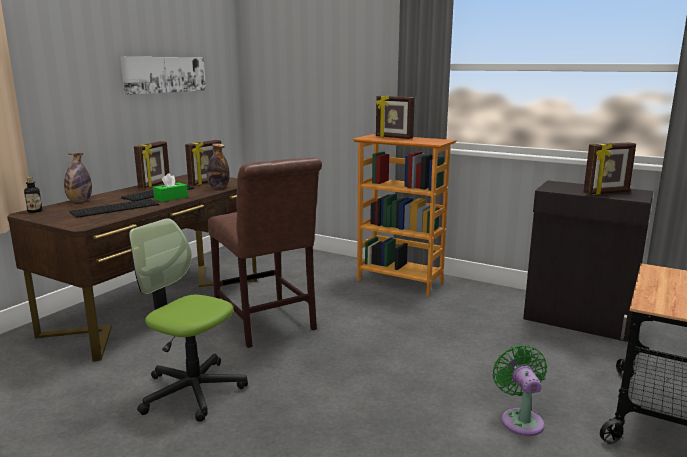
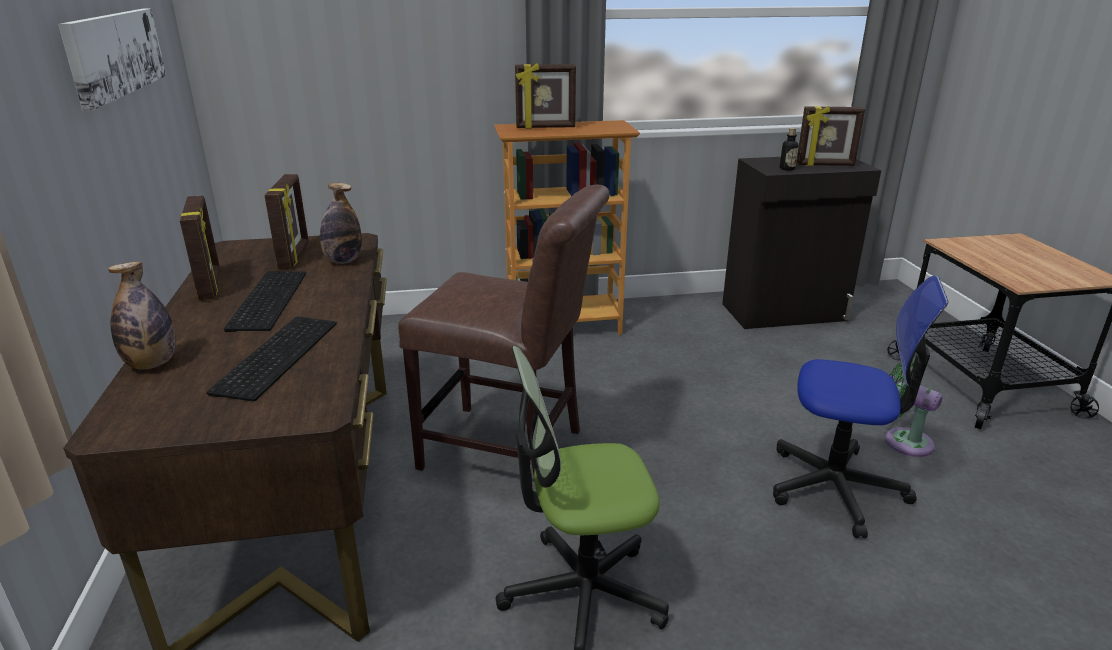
camera: 40 degrees left, 10 degrees up
(35, 211) = (115, 420): bottle -> bottle (787, 168)
(171, 198) = (320, 304): green tissue box -> none
(414, 418) = (836, 487): none -> office chair
(606, 193) = (825, 165): picture frame -> picture frame turned 60 degrees clockwise

